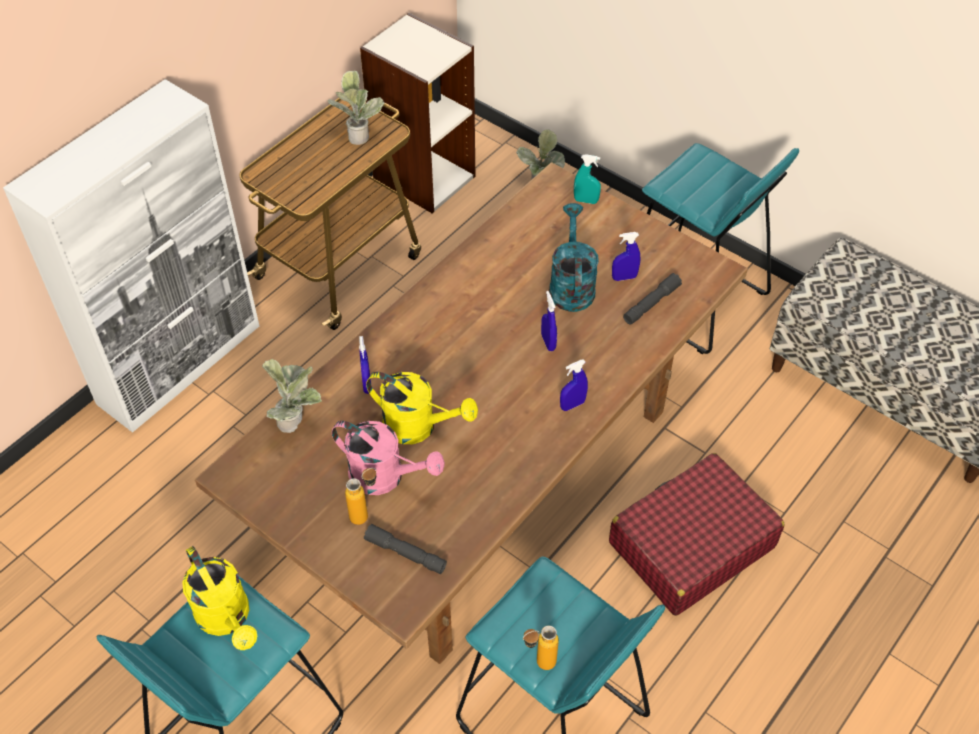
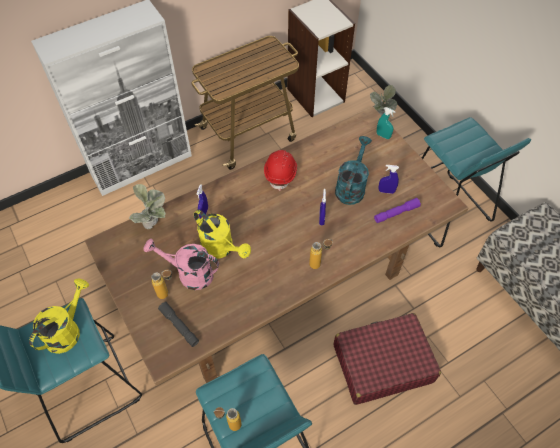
camera: 20 degrees right, 5 degrees up
(227, 619) = (67, 330): yellow watering can -> yellow watering can turned 135 degrees counterclockwise
(358, 134) = (268, 60): potted plant -> none
(386, 477) = (189, 274): pink watering can -> pink watering can turned 150 degrees clockwise
(458, 294) = (281, 173): none -> red hard hat
(572, 405) = (319, 263): blue spray bottle -> bottle
(651, 304) = (396, 213): grey flashlight -> purple flashlight

